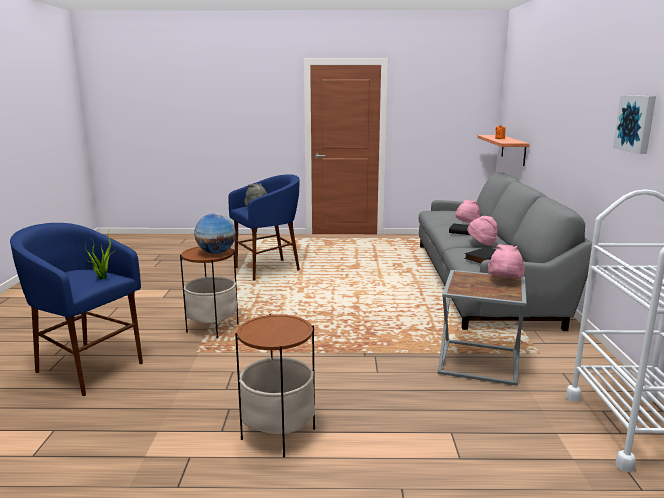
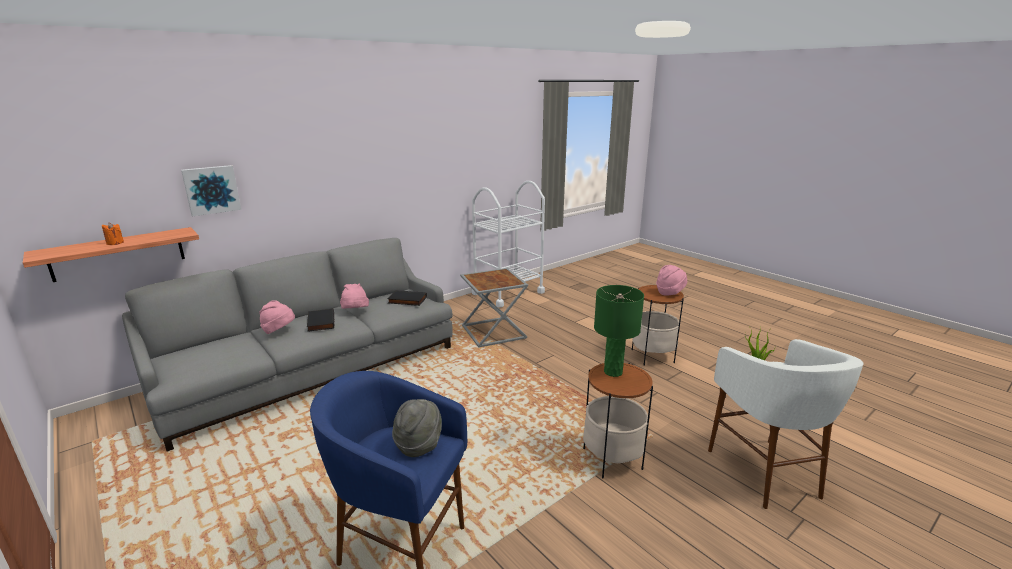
camera: 130 degrees left, 5 degrees up
(87, 369) = (764, 473): blue stool -> white stool
(216, 252) = (613, 372): globe -> green table lamp
(504, 281) = (478, 276): pink hat -> pink hat (670, 292)
(636, 123) = (409, 161): picture -> picture (211, 190)

